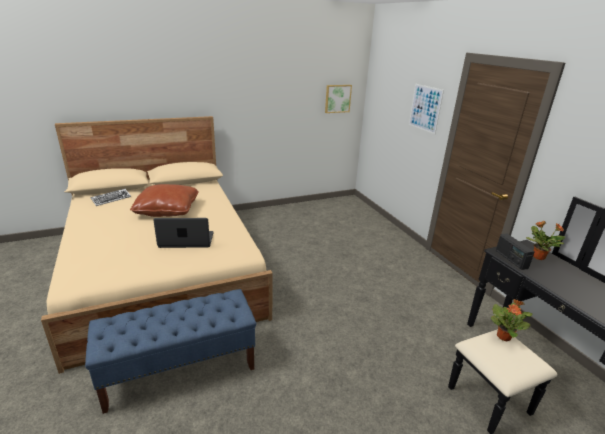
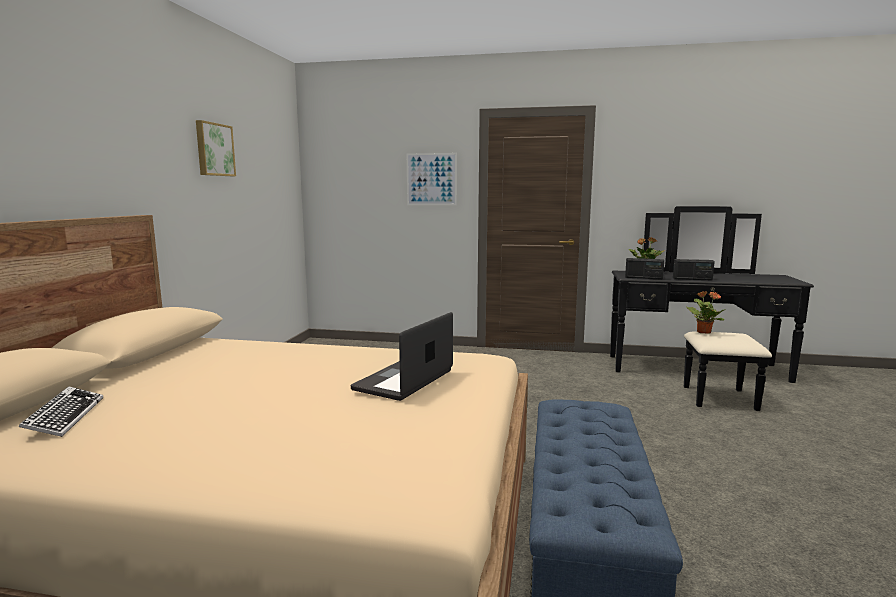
camera: 55 degrees left, 15 degrees down
(167, 210) = (251, 378): brown pillow -> none
(337, 98) = (280, 190): picture -> picture (214, 149)
(555, 286) = (692, 279): none -> radio

